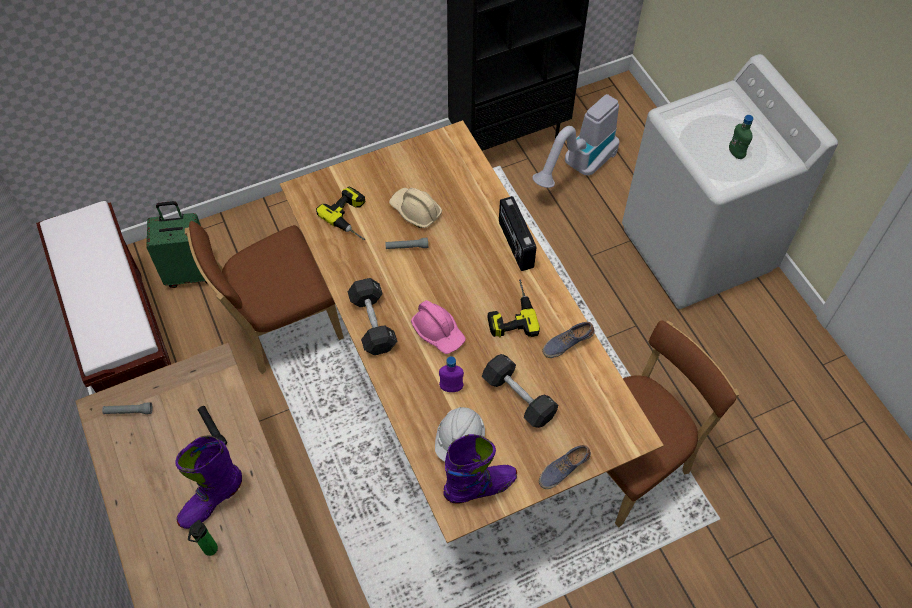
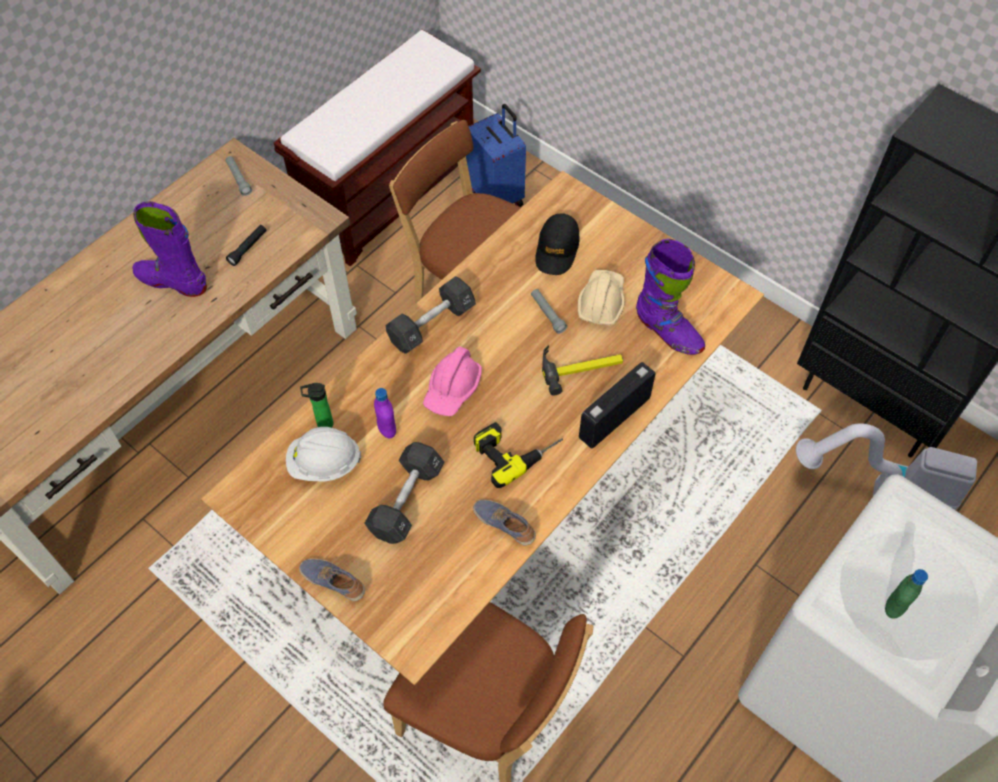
camera: 65 degrees right, 0 degrees up
(190, 272) = (497, 196): green suitcase -> blue suitcase
(209, 551) = (121, 304): bottle -> bottle (322, 424)
(352, 217) = (557, 249): power drill -> black cap
(463, 246) = (581, 367): none -> hammer
(480, 487) = (276, 505): purple boot -> purple boot (668, 332)

